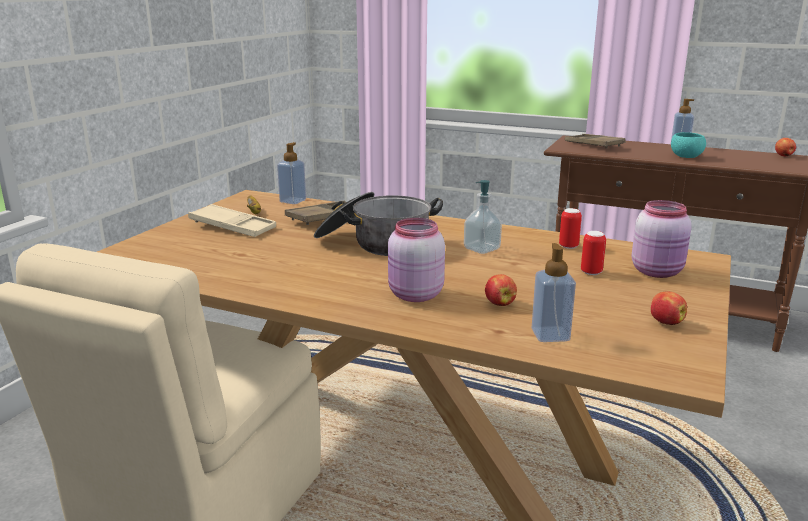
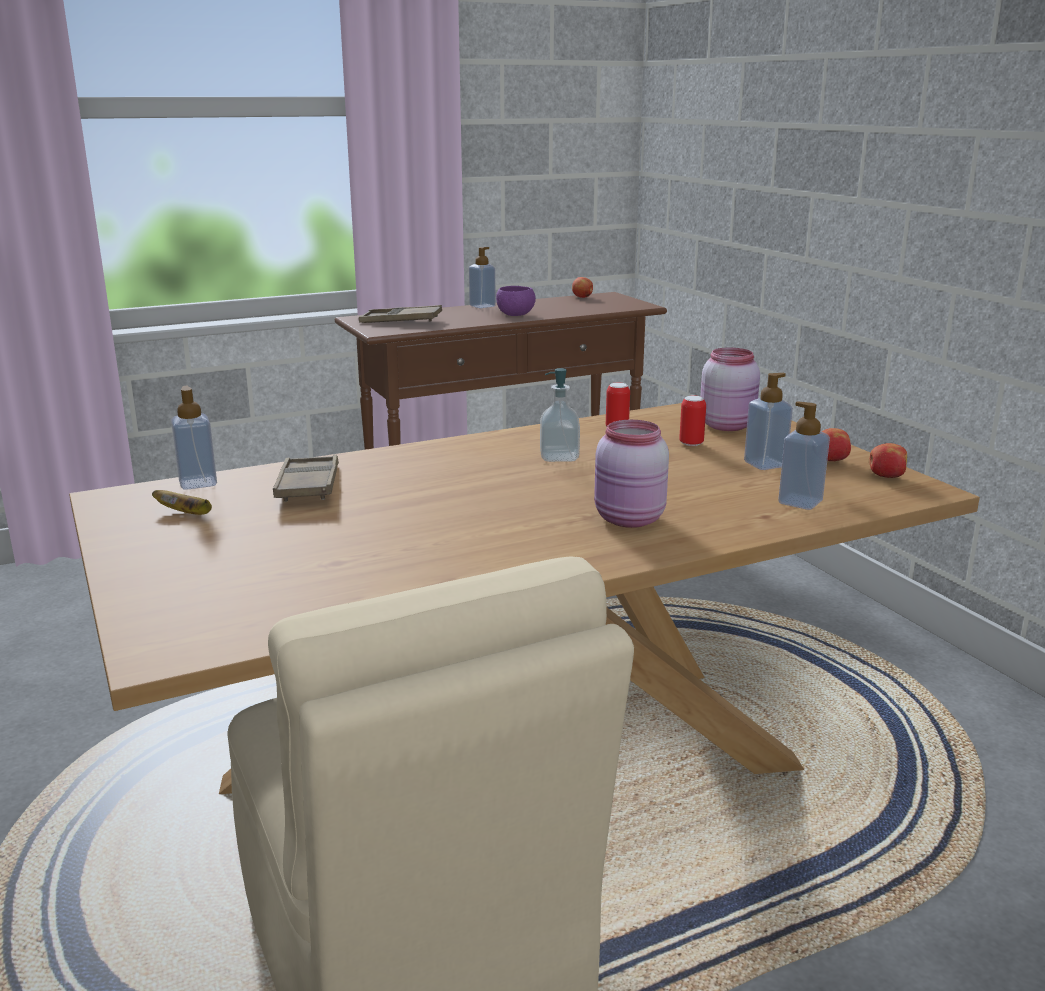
camera: 50 degrees left, 0 degrees up
(232, 227) = (218, 540): beige tray -> none
(375, 243) = (449, 490): cooking pot -> none
(499, 303) = (706, 496): apple -> apple (885, 477)
(604, 304) = (765, 464): none -> soap dispenser
(686, 157) = (515, 315): turquoise bowl -> purple bowl

